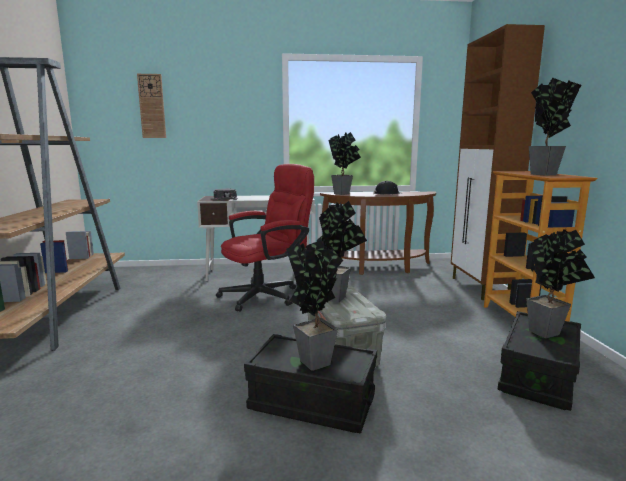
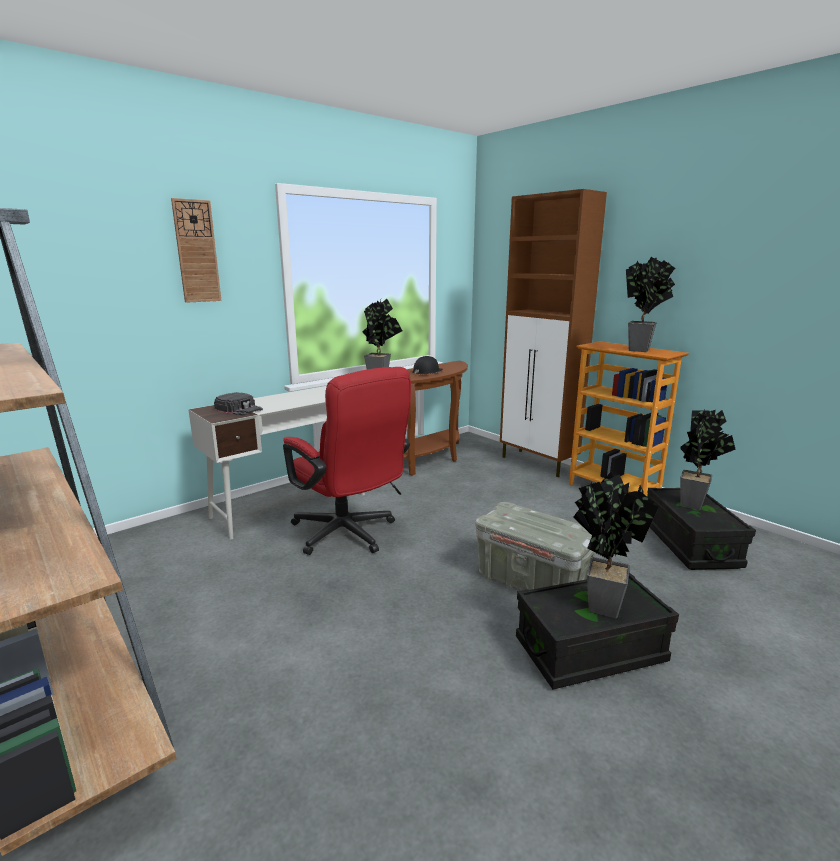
camera: 35 degrees left, 5 degrees up
(152, 106) = (65, 264): wall clock -> wall clock (196, 251)
(267, 295) = (349, 535): red office chair -> red office chair turned 120 degrees clockwise
(337, 297) = (526, 522): potted plant -> none

